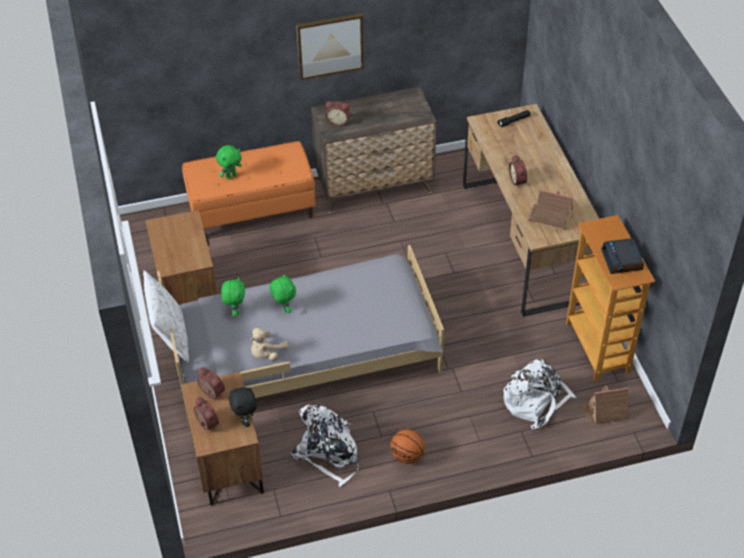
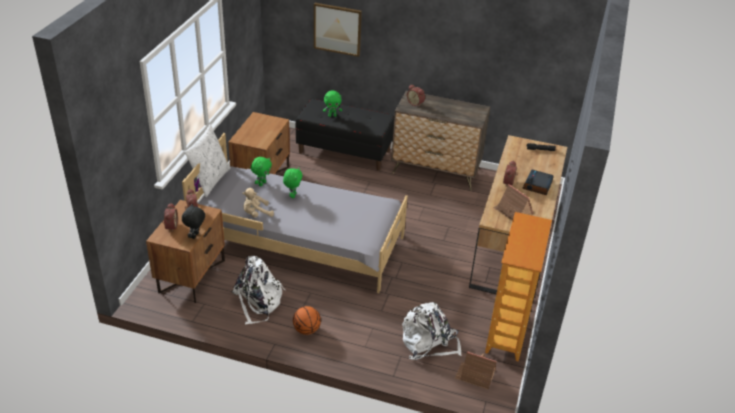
camera: 30 degrees right, 10 degrees down
(252, 211) = (344, 152): orange bench -> black bench
(330, 45) = (427, 45): picture -> picture (337, 29)
(622, 260) = (527, 247): alarm clock -> alarm clock (537, 186)

